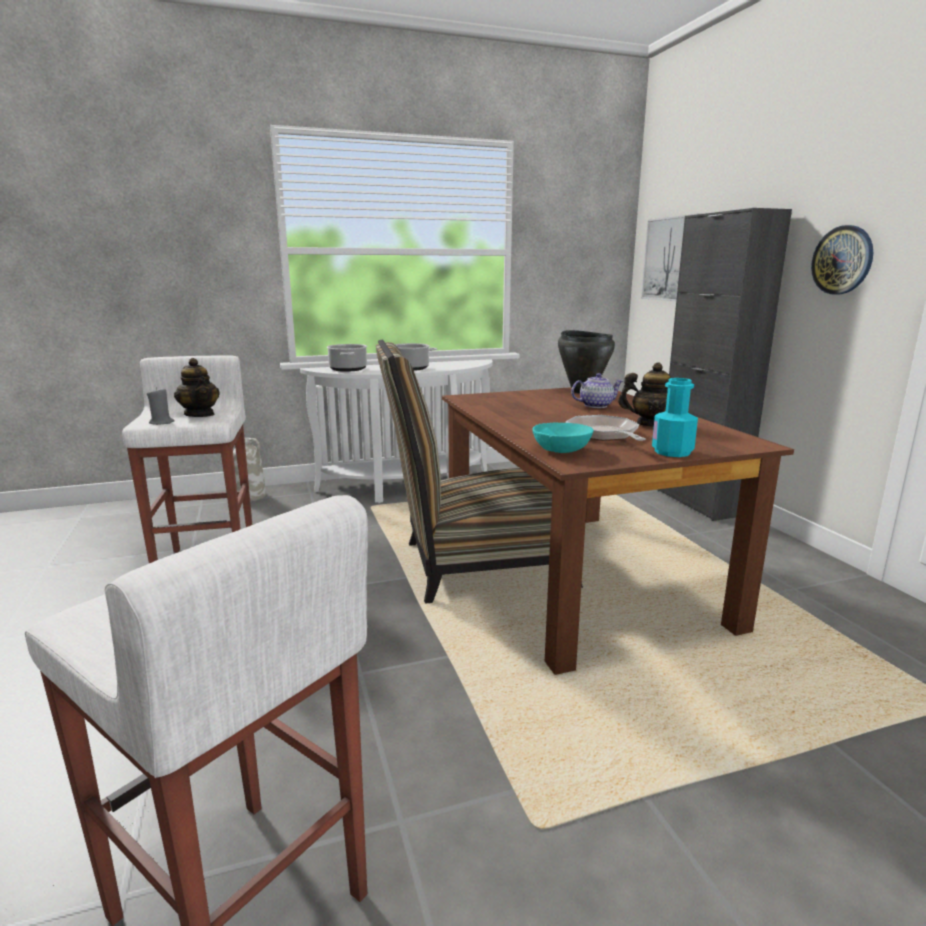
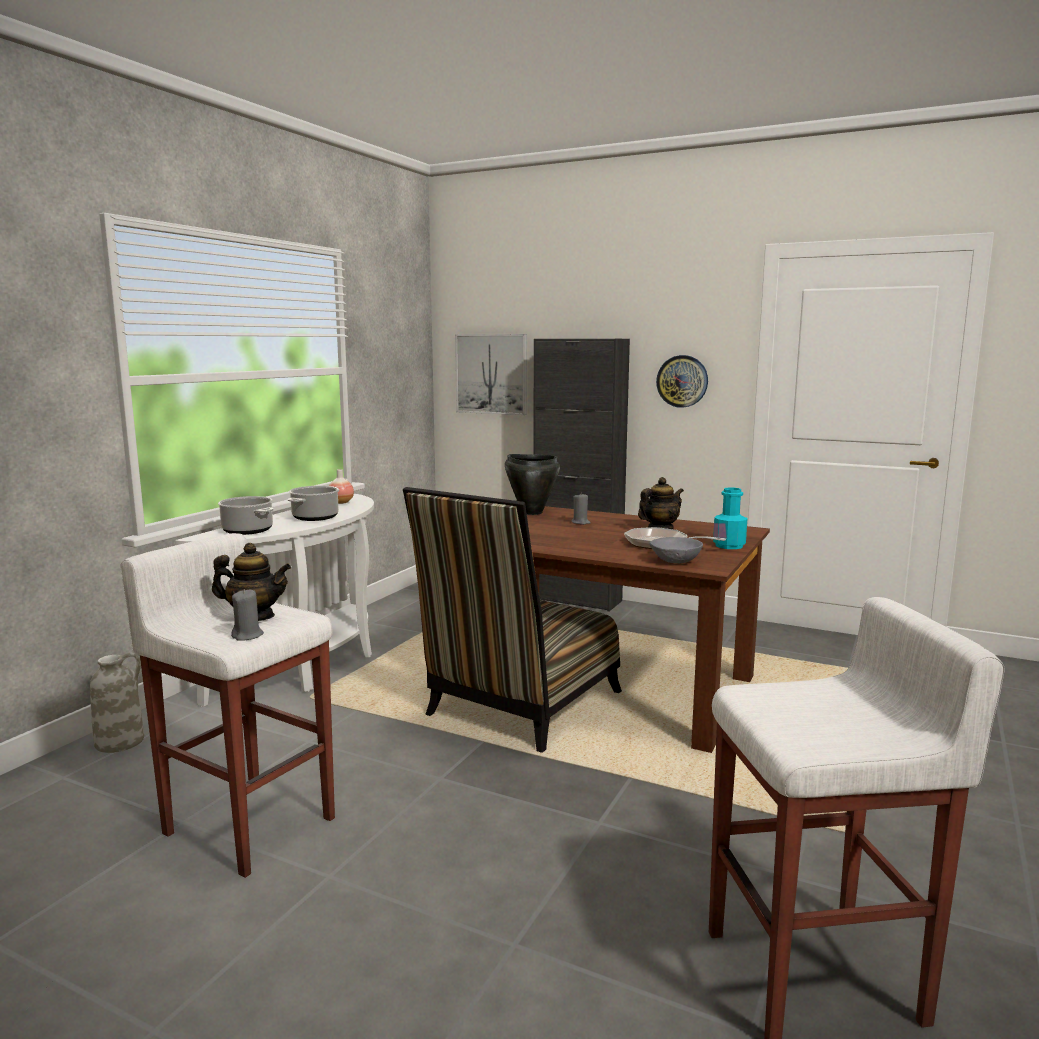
camera: 45 degrees left, 5 degrees down
(459, 363) = (341, 502): none -> vase
(562, 450) = (676, 561): turquoise bowl -> grey bowl
(596, 405) = (580, 522): teapot -> grey candle

